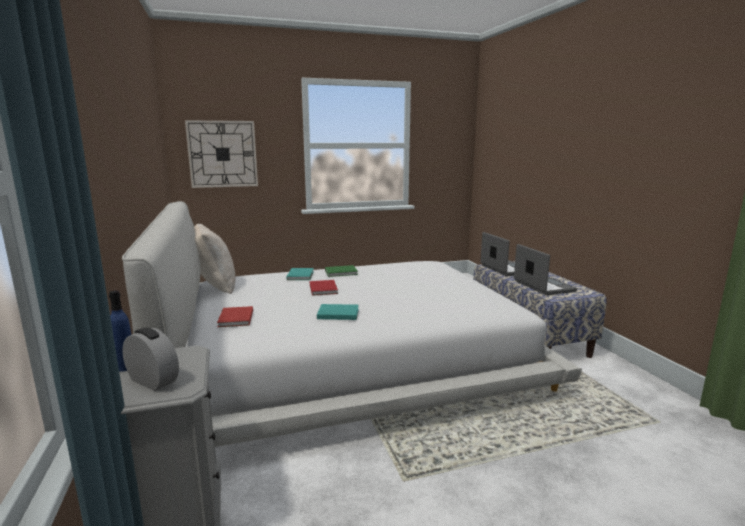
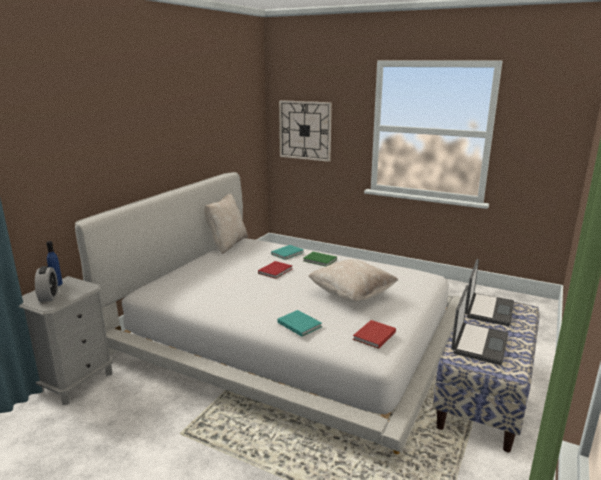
camera: 45 degrees right, 5 degrees up
(235, 319) = (186, 274): red book -> red book (373, 336)
(337, 313) = (240, 295): turquoise book -> turquoise book (299, 324)
(422, 285) = (351, 295): none -> beige pillow

